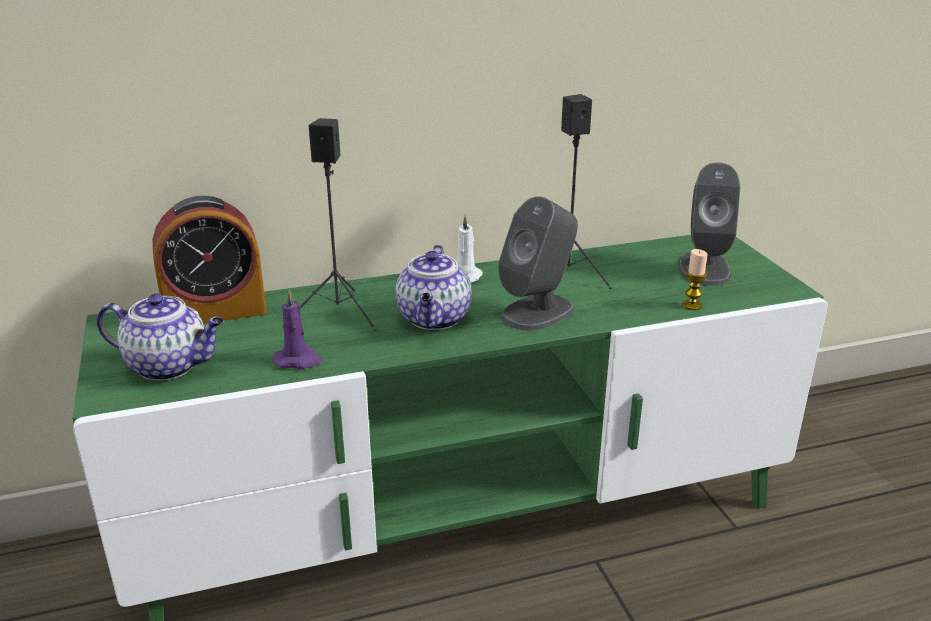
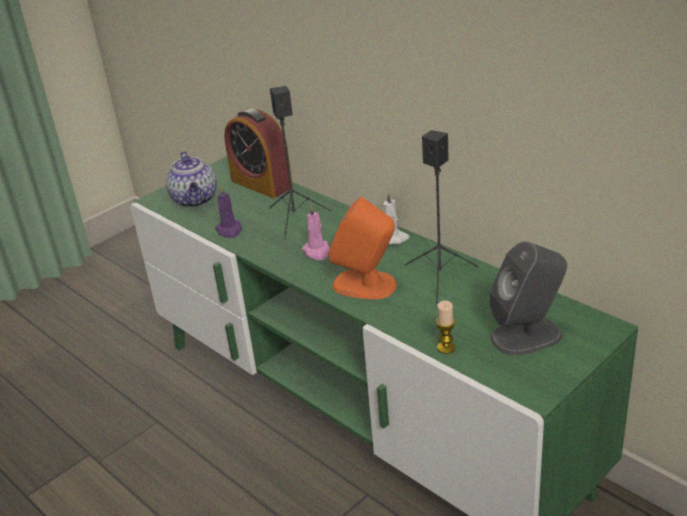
camera: 65 degrees right, 5 degrees up
(435, 319) = (317, 252): teapot -> pink candle
(538, 312) = (365, 285): grey speaker -> orange speaker

